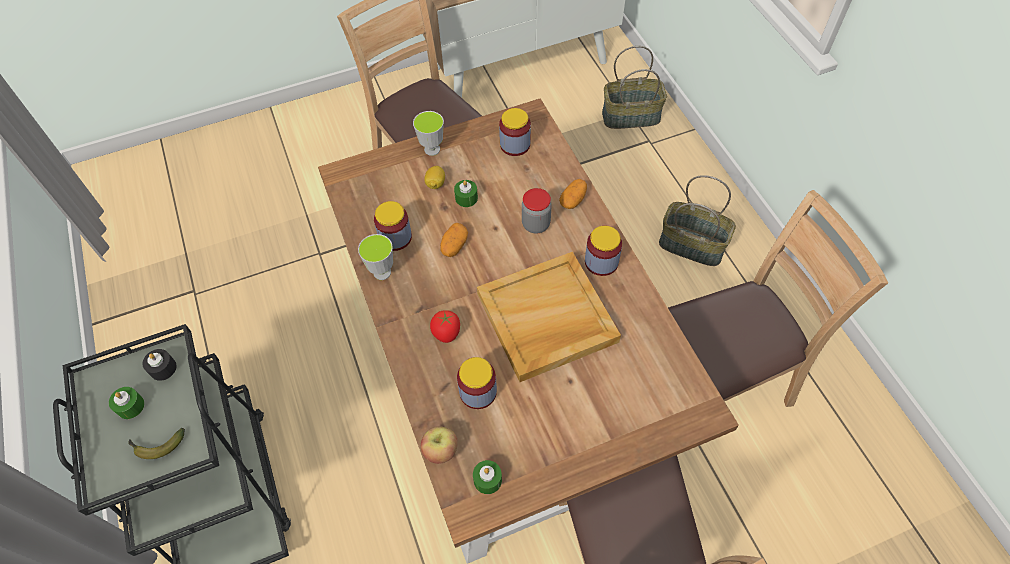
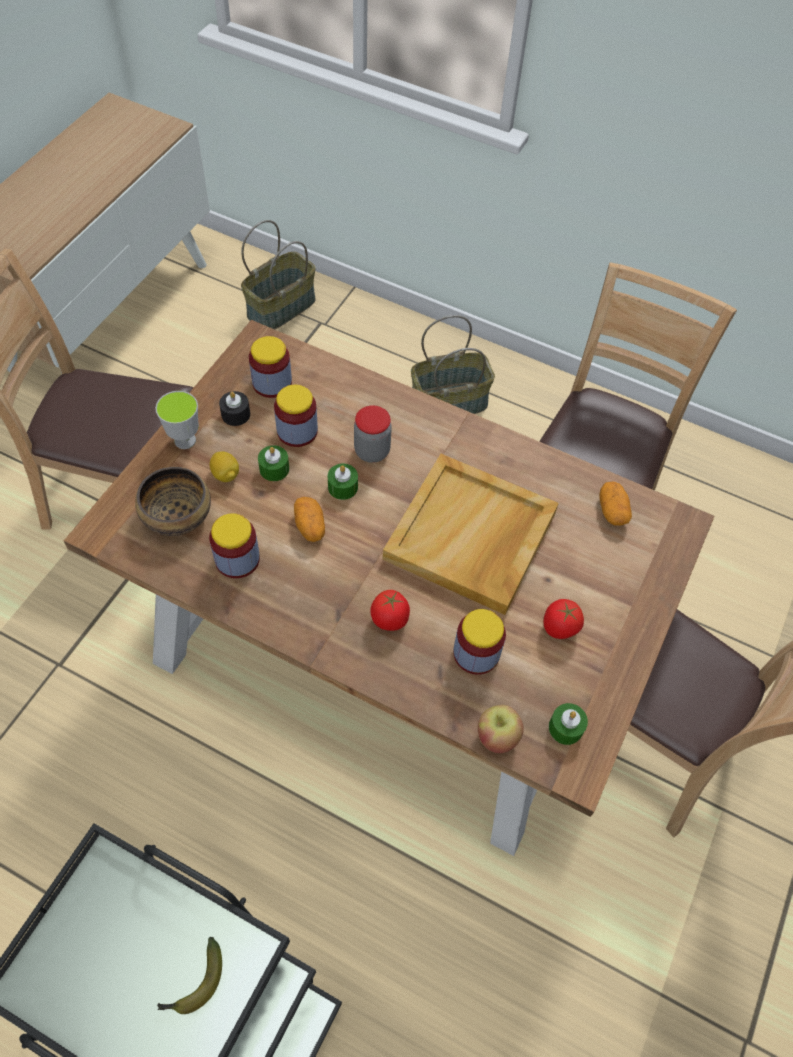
camera: 45 degrees left, 0 degrees up
(130, 406) = (112, 970): green candle -> green candle (343, 487)
(163, 368) = (109, 896): black candle -> black candle (235, 414)
(382, 272) = (259, 605): cup -> none
(387, 189) = (176, 513): none -> bowl
(546, 416) = (559, 628): none -> tomato
(573, 200) = (385, 404): potato -> potato (612, 510)
(601, 262) = (468, 448): jar -> jar (297, 431)

